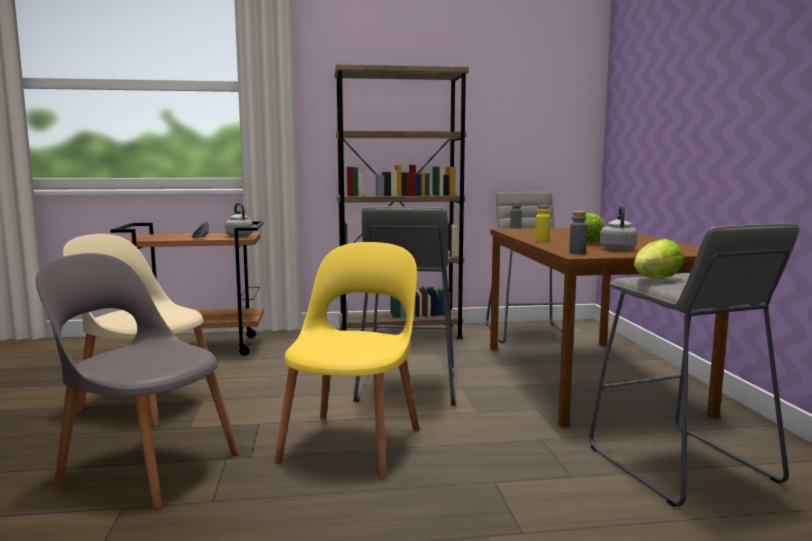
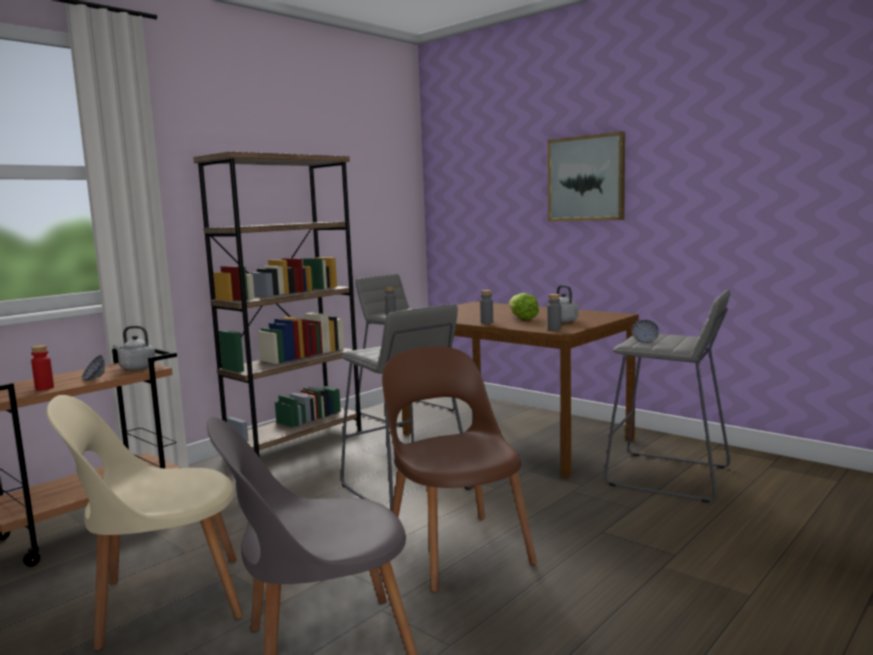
camera: 40 degrees left, 0 degrees up
(166, 238) = (44, 388): none -> red bottle
(353, 441) = (457, 547): yellow chair -> brown chair
(542, 241) = (487, 322): yellow bottle -> grey bottle
(656, 279) = (645, 341): lettuce -> bowl
(730, 79) = (586, 178): none -> picture

